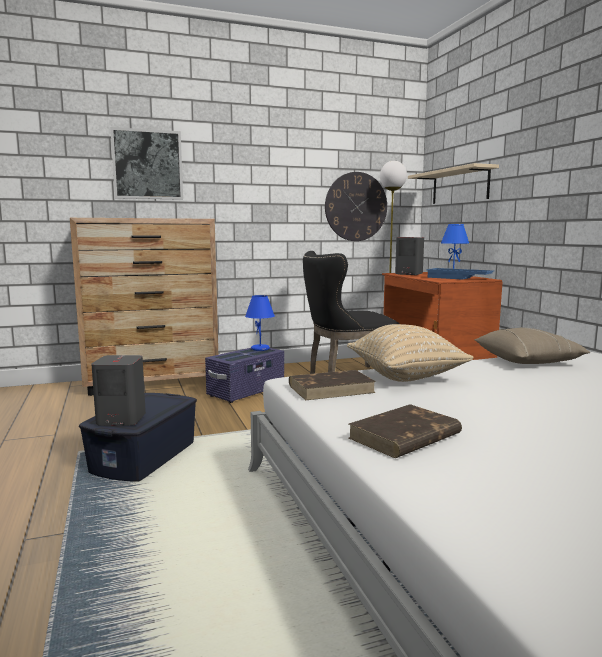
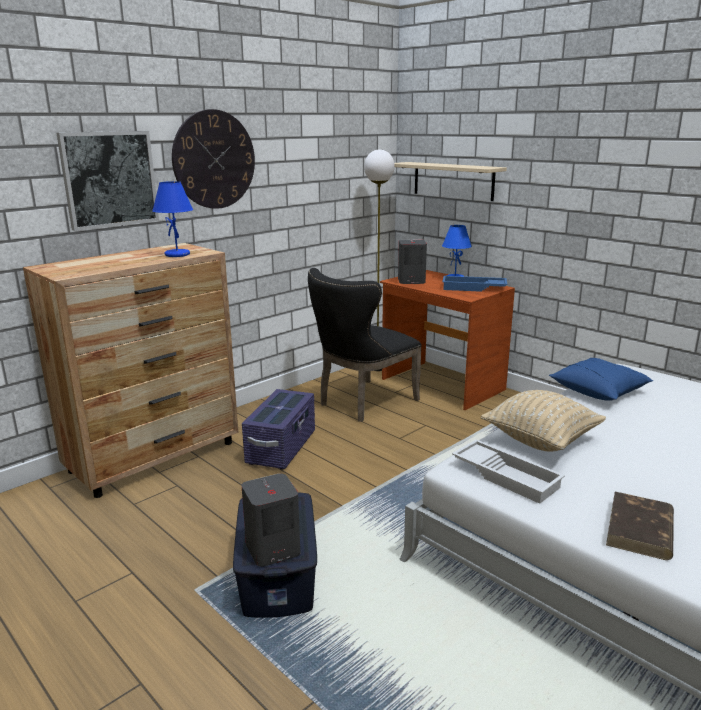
camera: 25 degrees left, 10 degrees up
(260, 349) = (286, 395): blue table lamp -> blue table lamp (178, 255)
(332, 389) = (507, 476): brown book -> white tray
(356, 206) = (337, 202): wall clock -> wall clock (214, 160)
(528, 360) = (599, 391): beige pillow -> blue pillow

